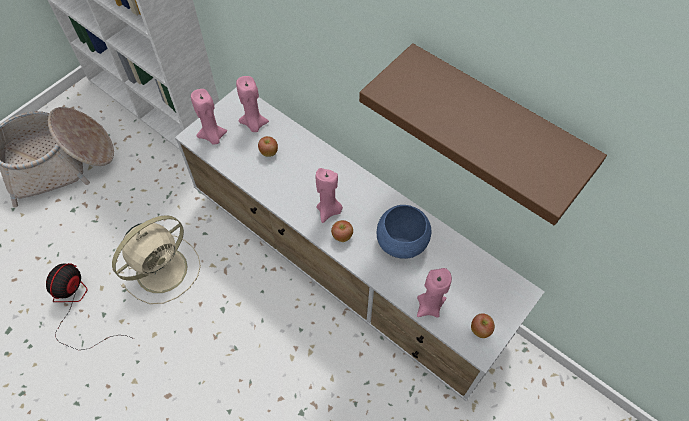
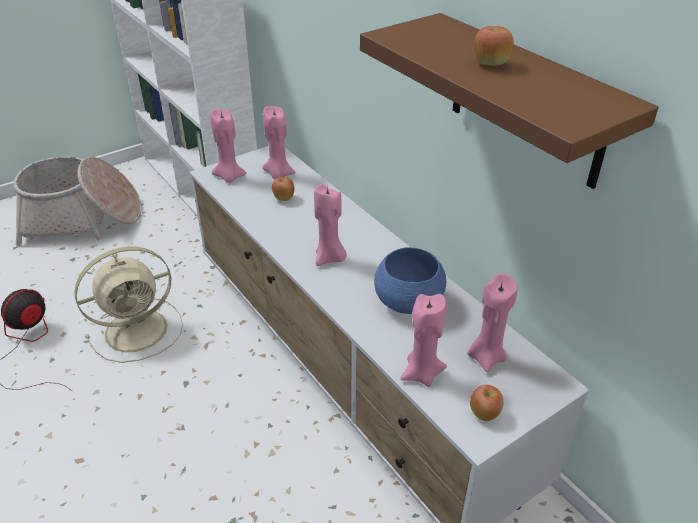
camera: 15 degrees right, 20 degrees down
(342, 236) = (336, 283): apple -> apple (490, 64)
(470, 280) = (486, 357): none -> pink candle

